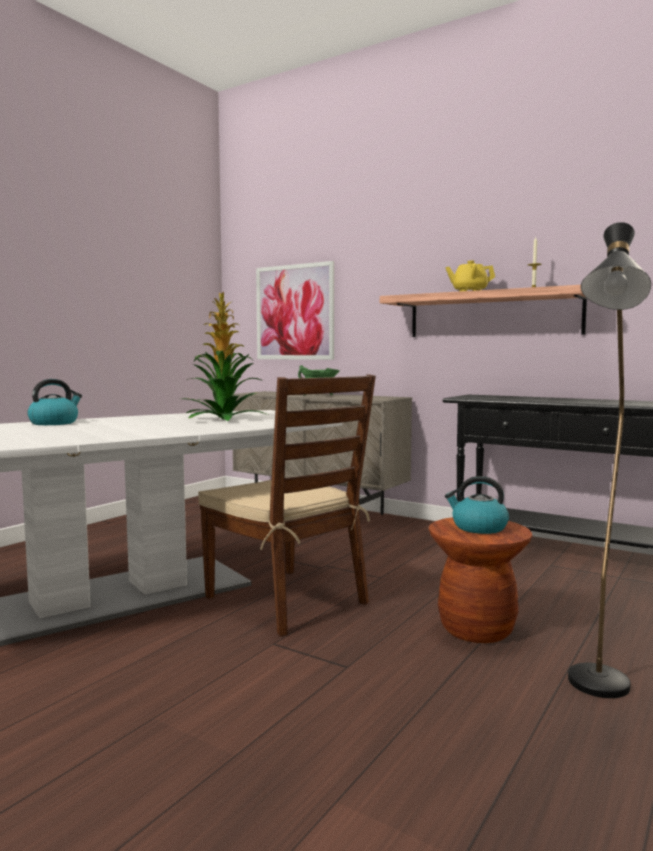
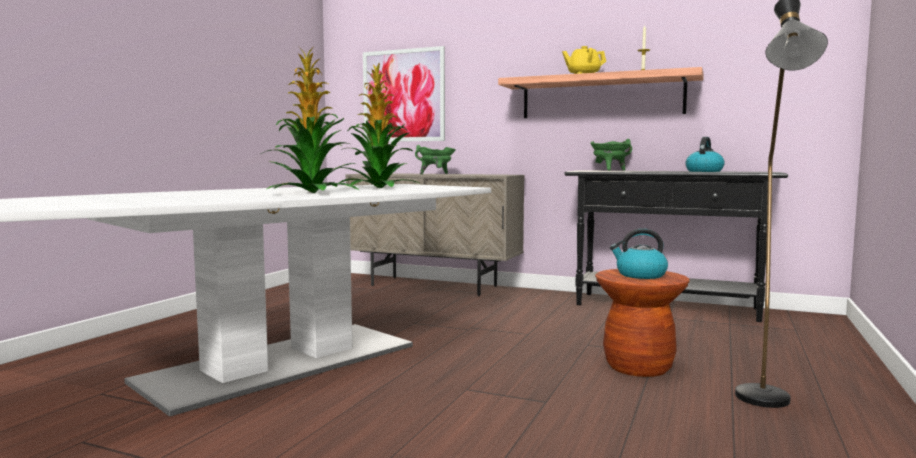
camera: 10 degrees left, 0 degrees up
(54, 423) = (213, 191): kettle -> kettle (704, 171)
(134, 429) = (310, 193): none -> potted plant
(287, 600) = (455, 355): brown chair -> none
(498, 396) = (609, 170): none -> green cooking pot

